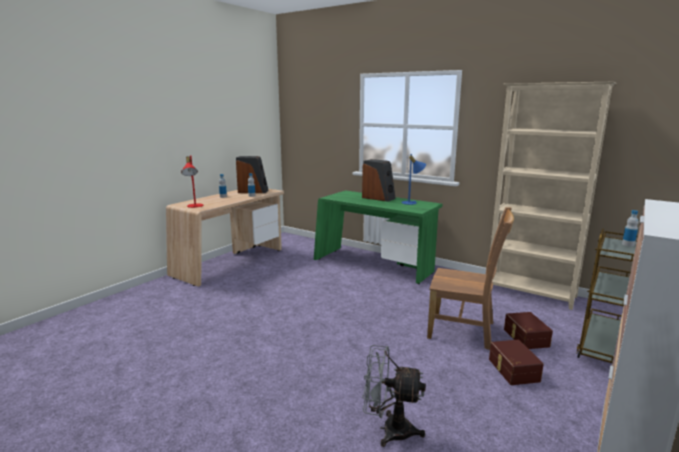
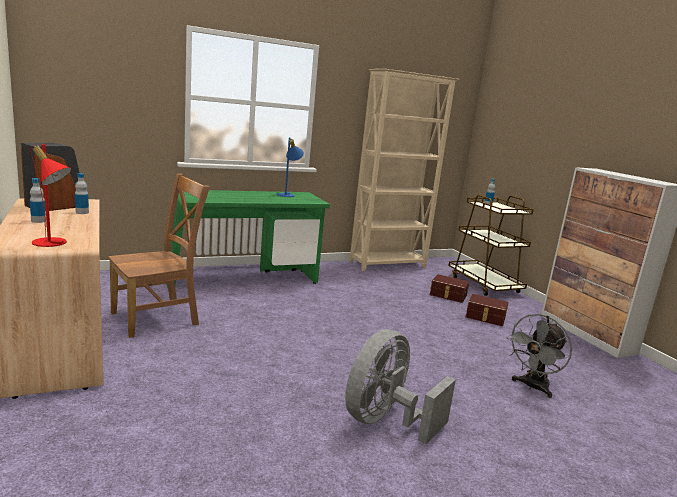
camera: 60 degrees left, 0 degrees up
(244, 369) = (386, 421): none -> grey fan
(378, 198) = (244, 194): speaker -> none
(464, 331) = (418, 306): brown chair -> brown chair (158, 318)

